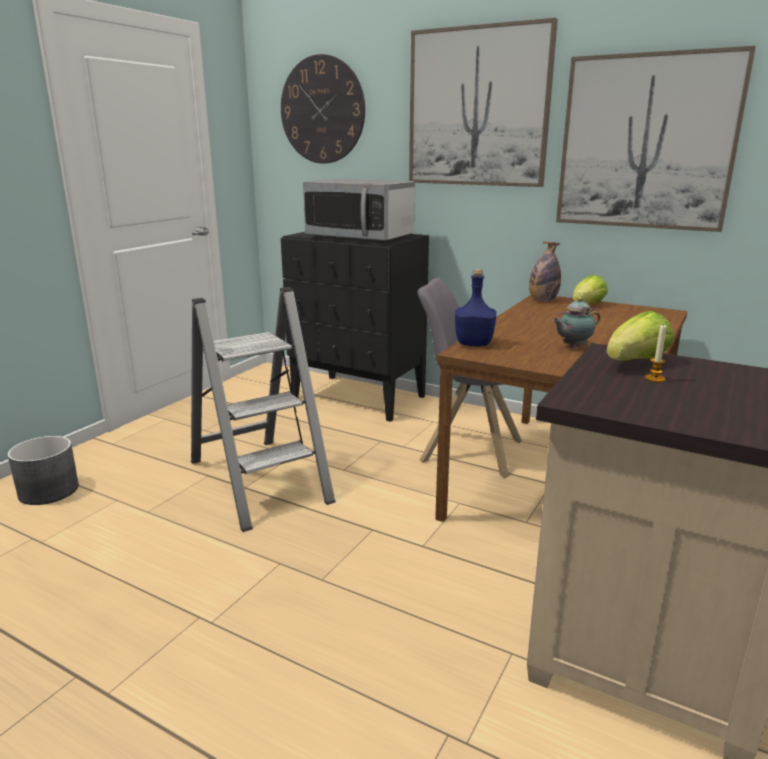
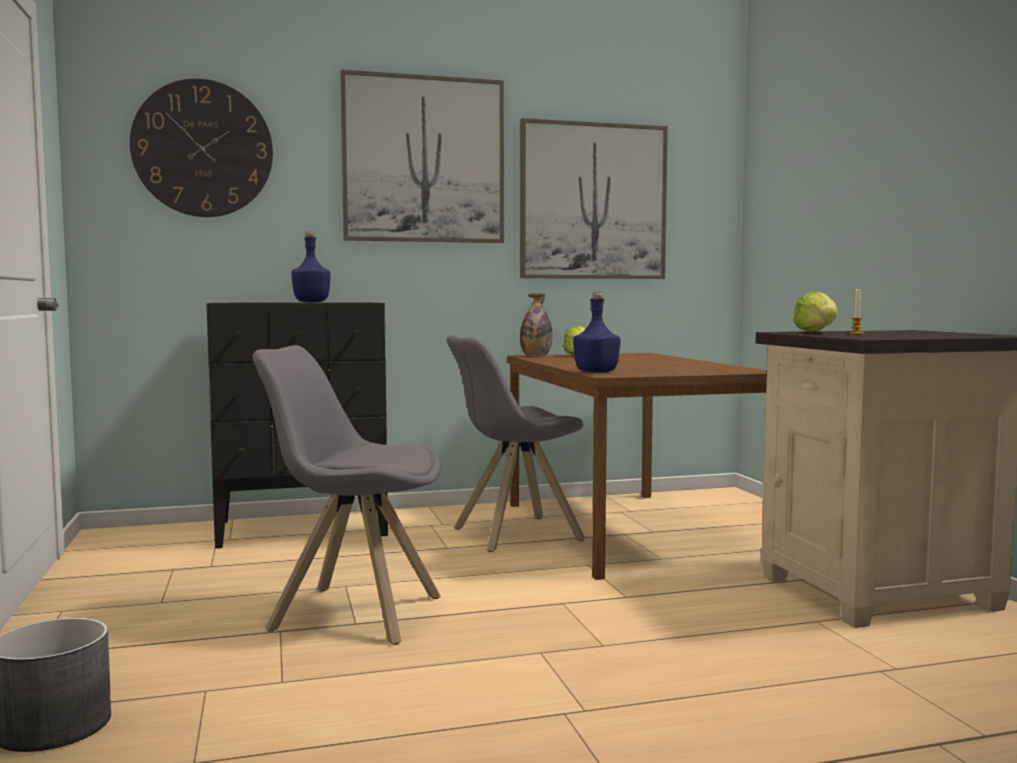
camera: 45 degrees left, 15 degrees down
(258, 479) = (355, 613): grey step ladder -> grey chair
(360, 237) = (312, 302): microwave -> blue bottle
(573, 347) = (665, 366): teapot -> none

